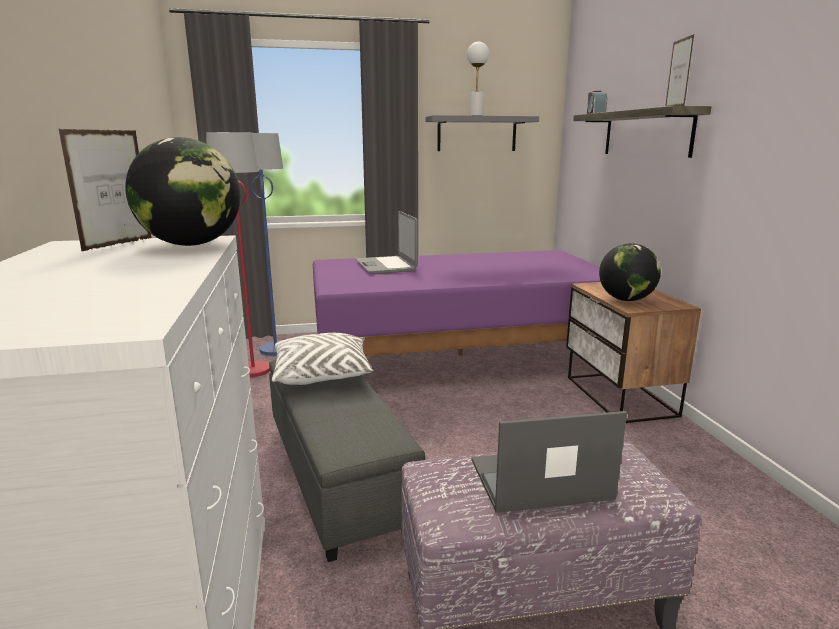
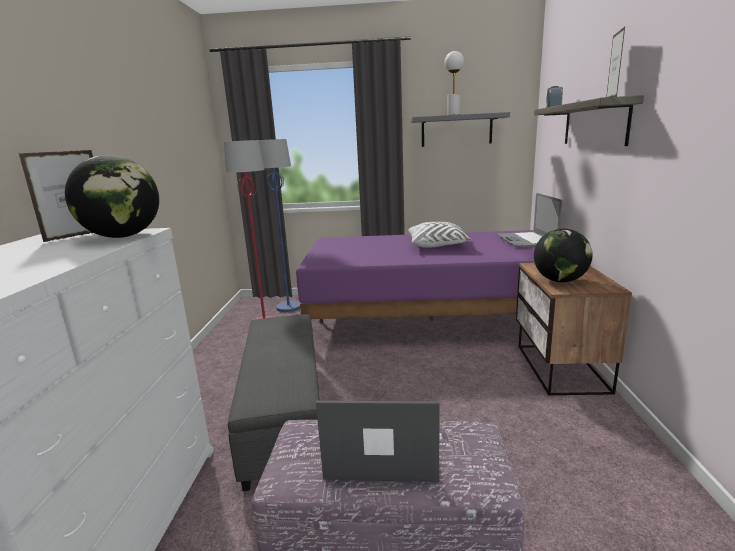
camera: 15 degrees right, 0 degrees up
(322, 374) = (281, 334): white pillow -> white pillow (437, 245)
(386, 266) = (369, 243): laptop -> laptop (526, 240)

